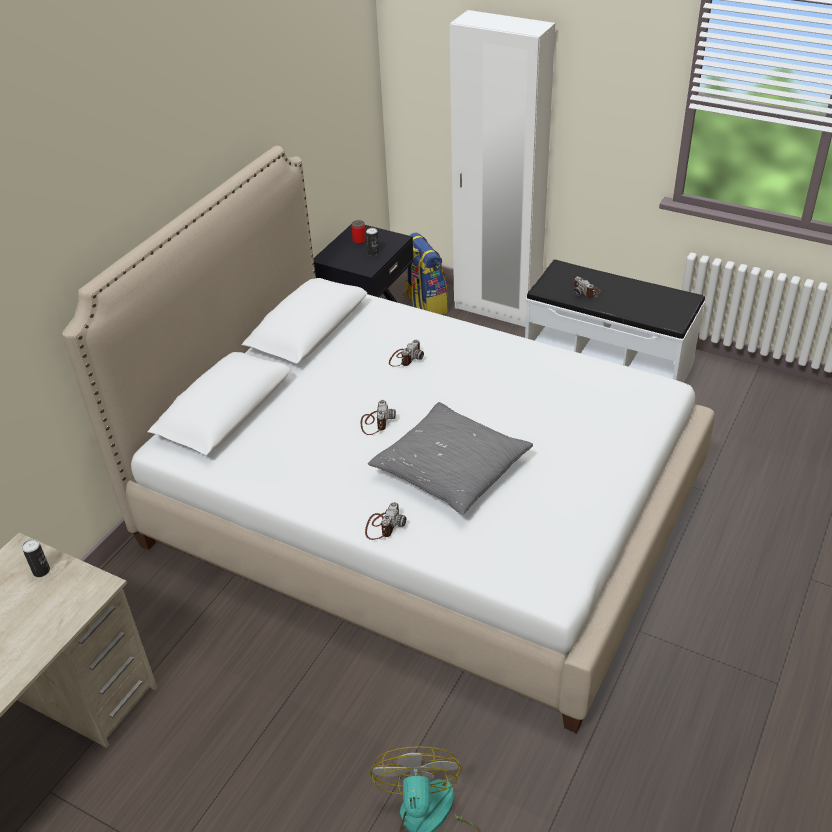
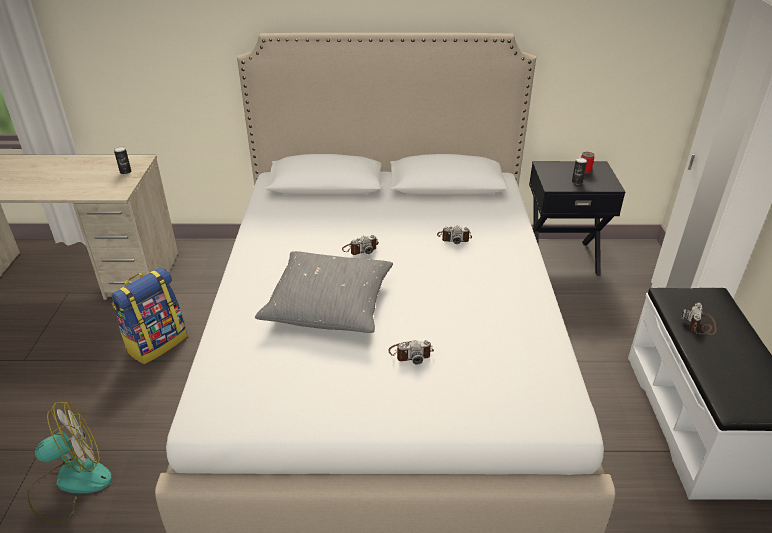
camera: 60 degrees right, 5 degrees down
(383, 525) = (242, 291): camera -> camera (410, 353)
(424, 305) = (633, 271): backpack -> backpack (157, 343)

